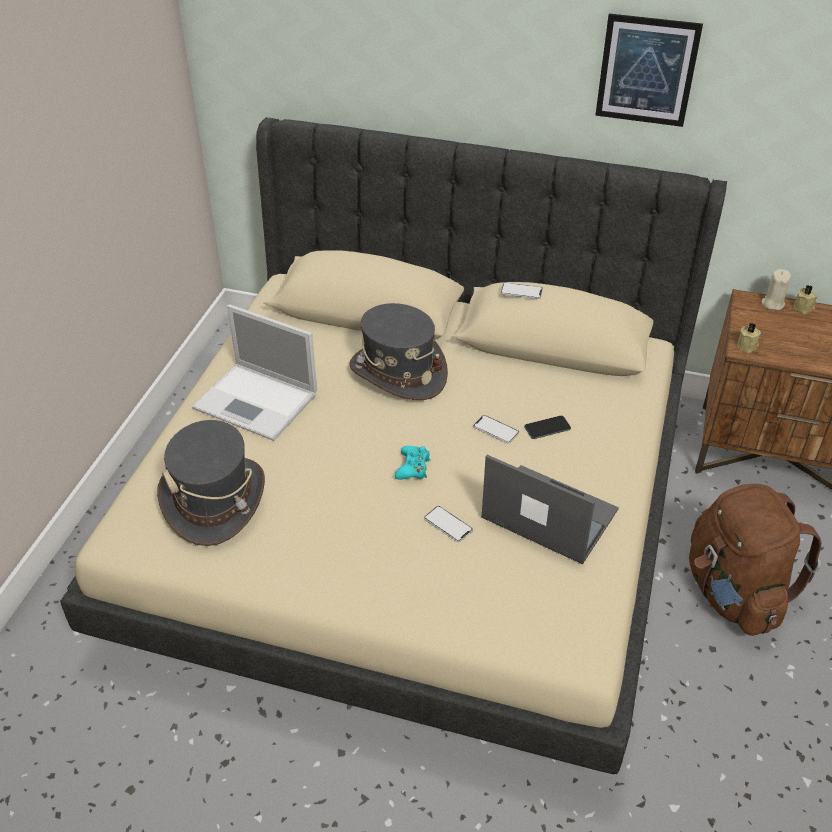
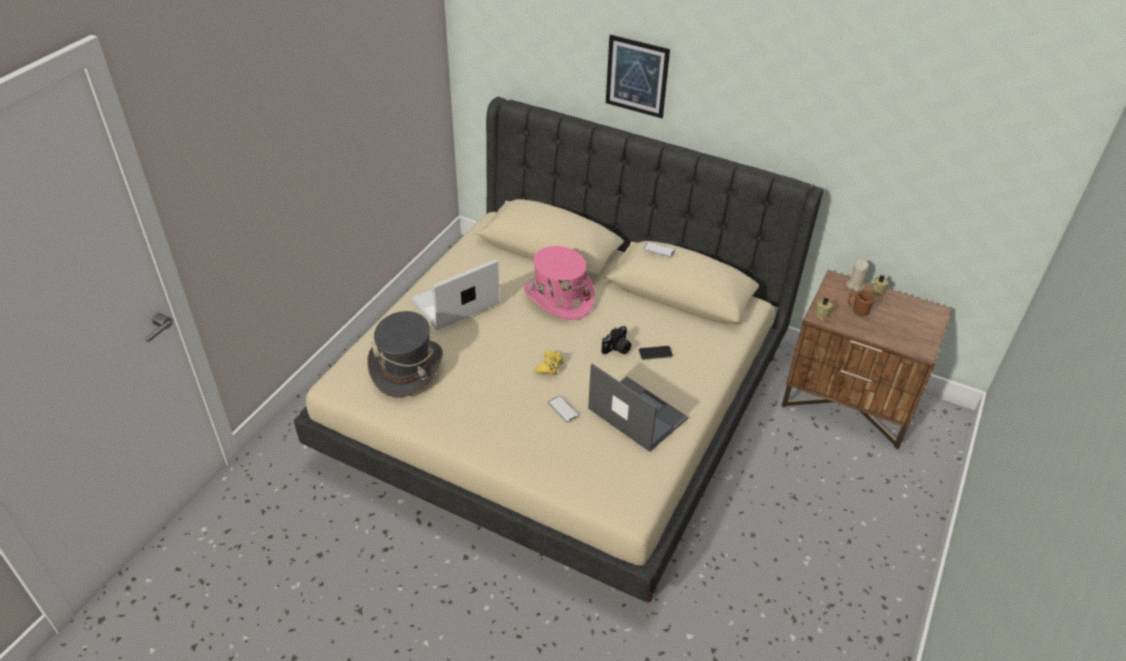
camera: 10 degrees right, 0 degrees up
(258, 402) = (453, 304): laptop -> laptop turned 105 degrees clockwise
(398, 373) = (558, 297): grey hat -> pink hat
(413, 467) = (550, 366): turquoise game controller -> yellow game controller
(496, 430) = (617, 349): phone -> camera
(647, 71) = (769, 99): picture -> picture (637, 76)
(733, 593) = (782, 498): brown backpack -> none
(788, 334) = (858, 310): none -> brown mug

